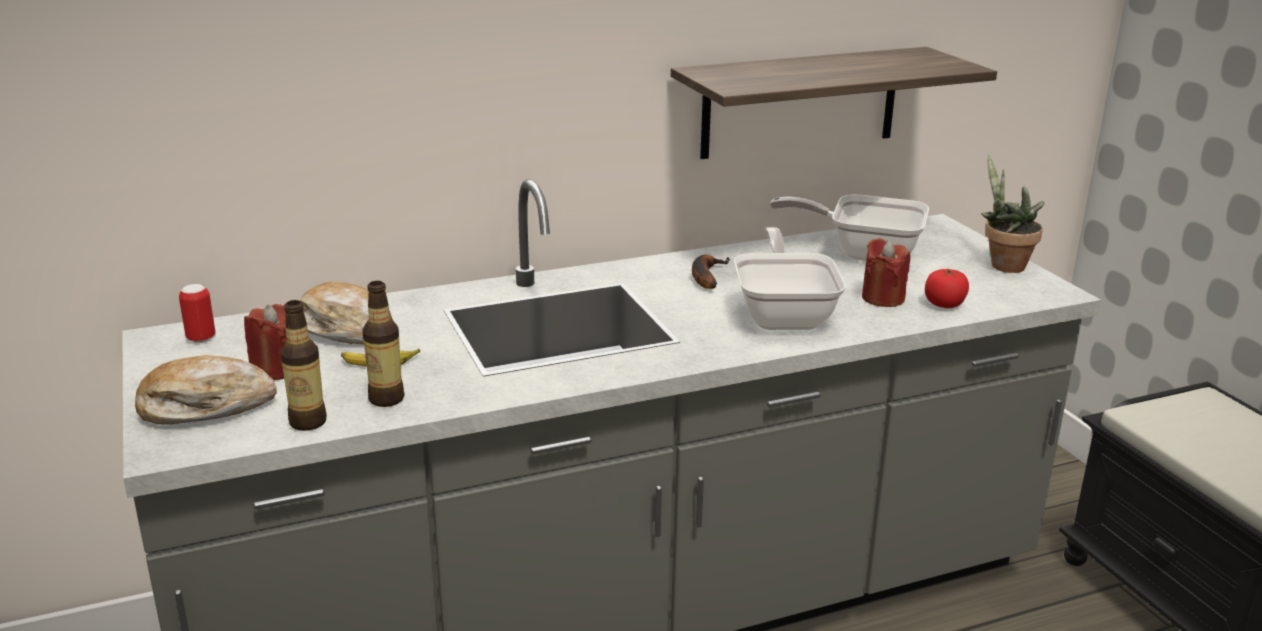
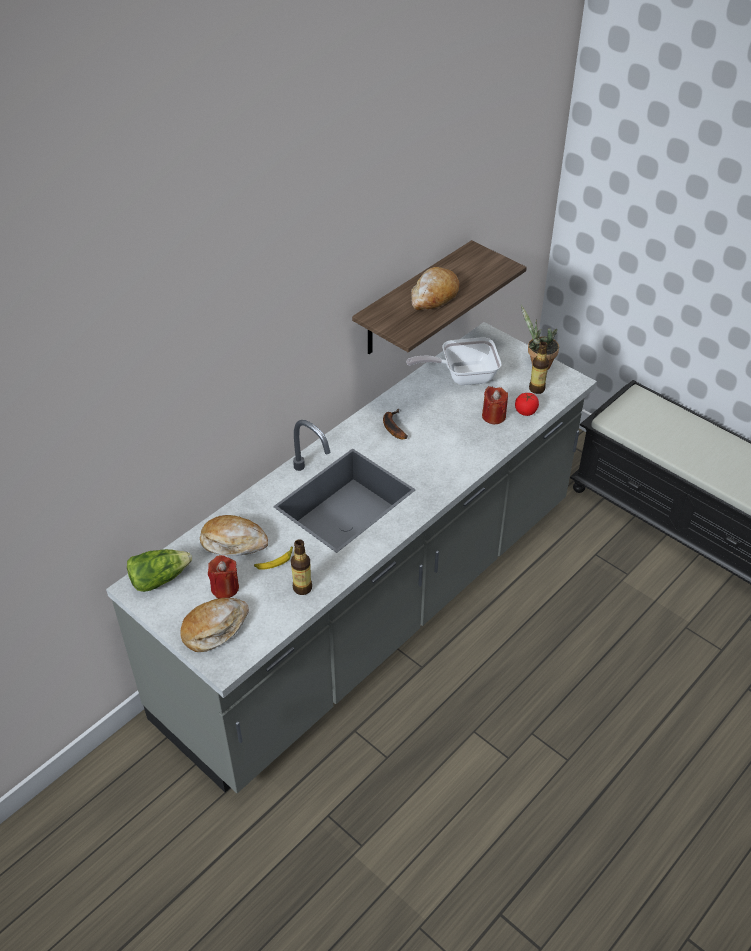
camera: 25 degrees left, 20 degrees up
(201, 338) = (159, 579): can -> lettuce
(308, 422) = (278, 619): bottle -> bottle (537, 389)
(784, 314) = (452, 447): frying pan -> none
(816, 70) = (434, 296): none -> bread

